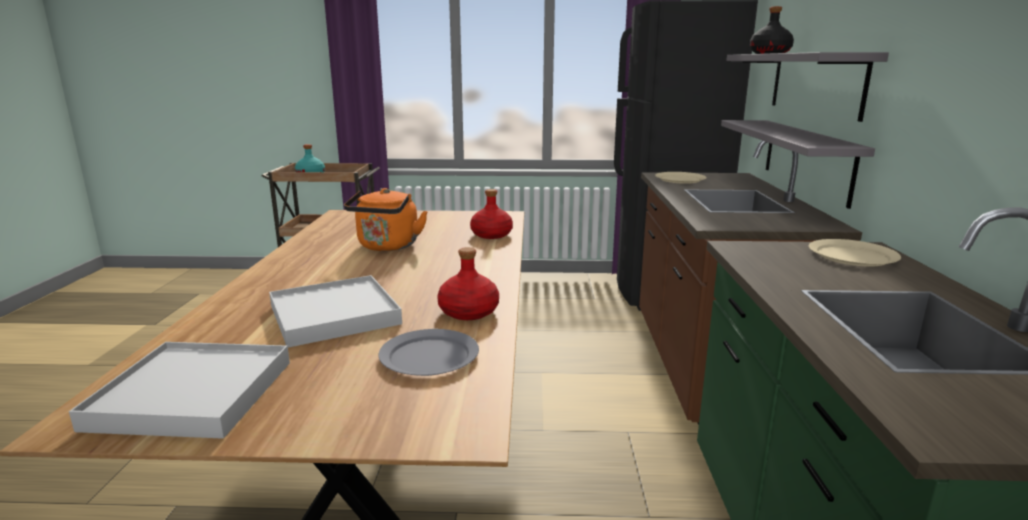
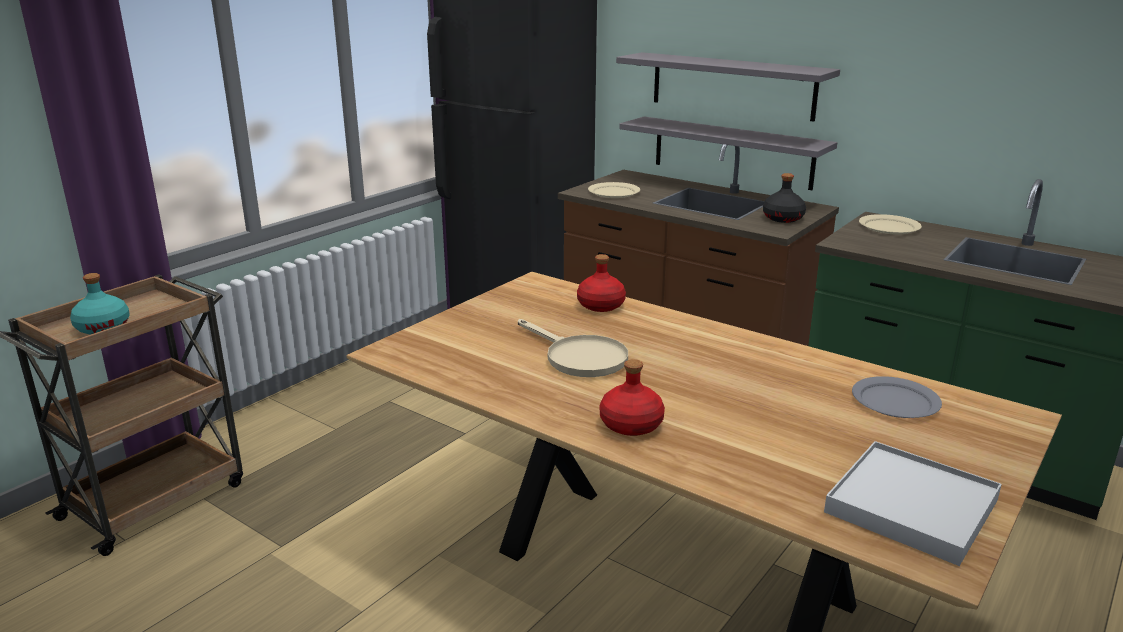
camera: 55 degrees left, 5 degrees up
(334, 315) = (771, 420): white tray -> none
(387, 247) = (578, 357): orange kettle -> beige frying pan
(469, 311) = (811, 366): red bottle -> red bottle (631, 424)
(769, 53) = (678, 58): black bottle -> black bottle (783, 218)

